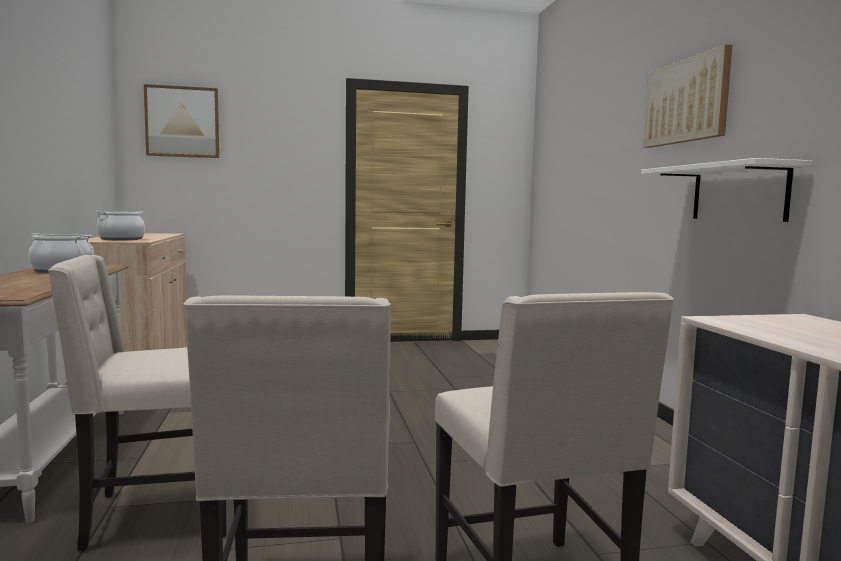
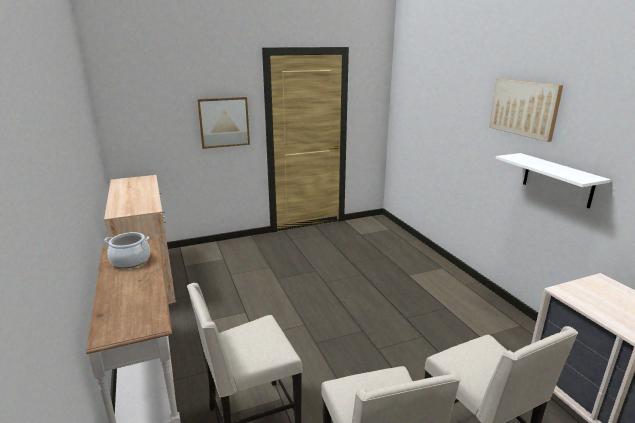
camera: 10 degrees left, 15 degrees up
(121, 239) = (133, 205): cooking pot -> none
(182, 122) = (143, 91): picture -> picture (224, 122)

